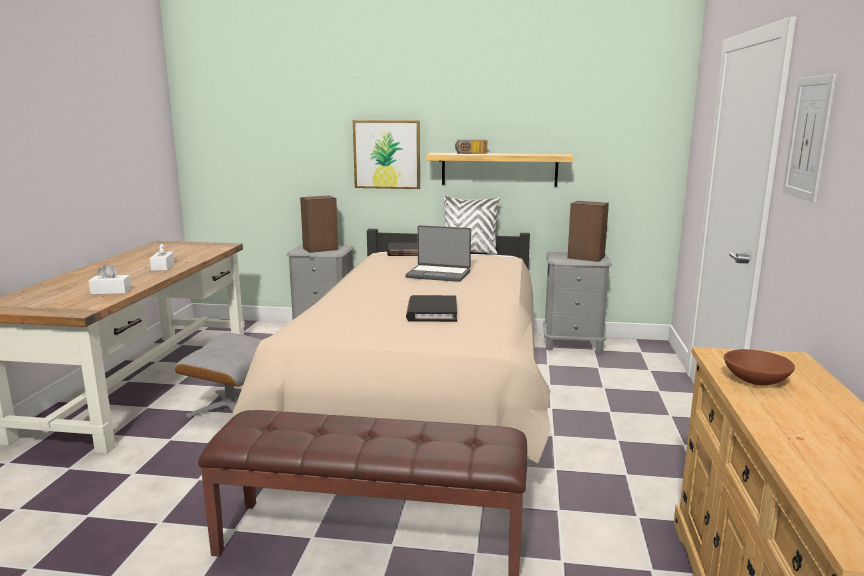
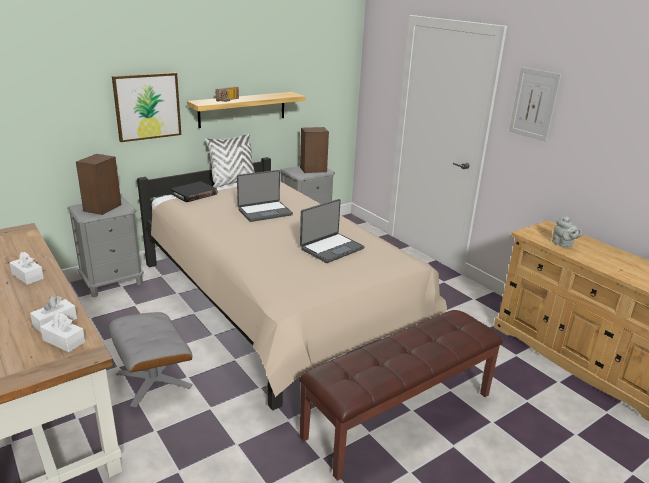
camera: 45 degrees left, 10 degrees up
(88, 301) = (64, 341): none -> white tissue box
(432, 312) = (331, 248): black book -> laptop
(755, 380) = (563, 244): brown bowl -> grey teapot

